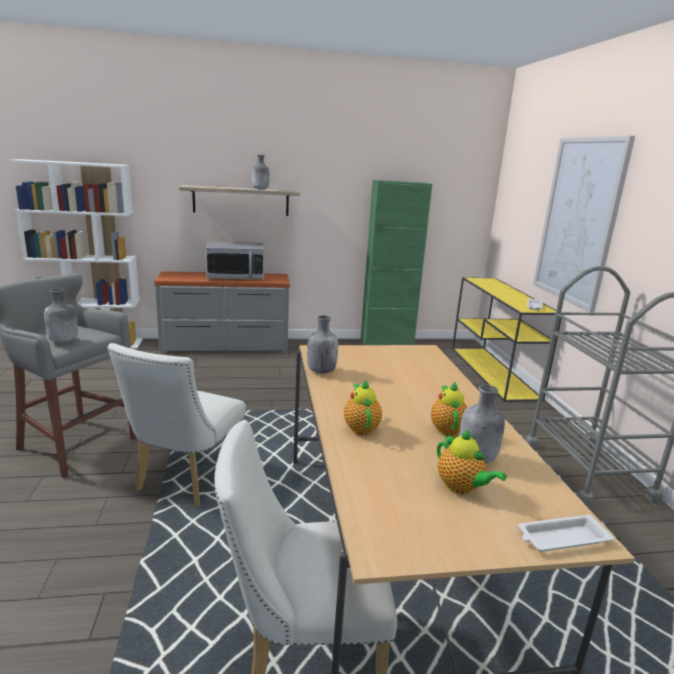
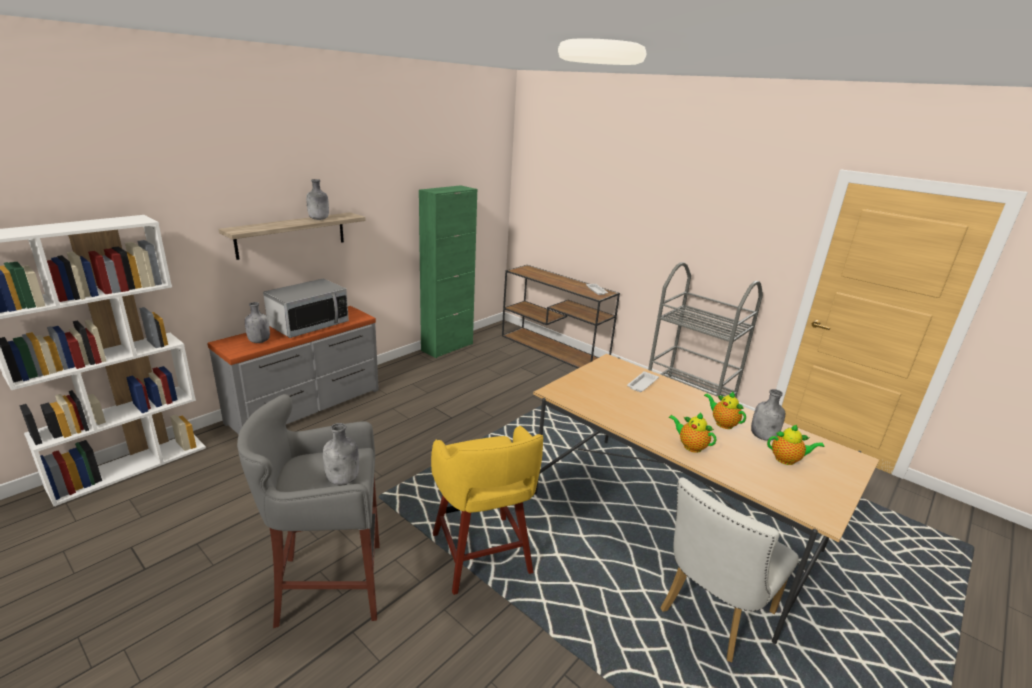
camera: 40 degrees left, 5 degrees up
(185, 481) = (482, 556): white chair -> yellow stool
(321, 371) = (591, 411): grey bottle -> grey bottle (259, 341)
(493, 372) = (554, 349): yellow console table -> brown console table
(561, 538) = (852, 465): white tray -> white tray (642, 384)
(579, 221) = (625, 219): picture -> none

